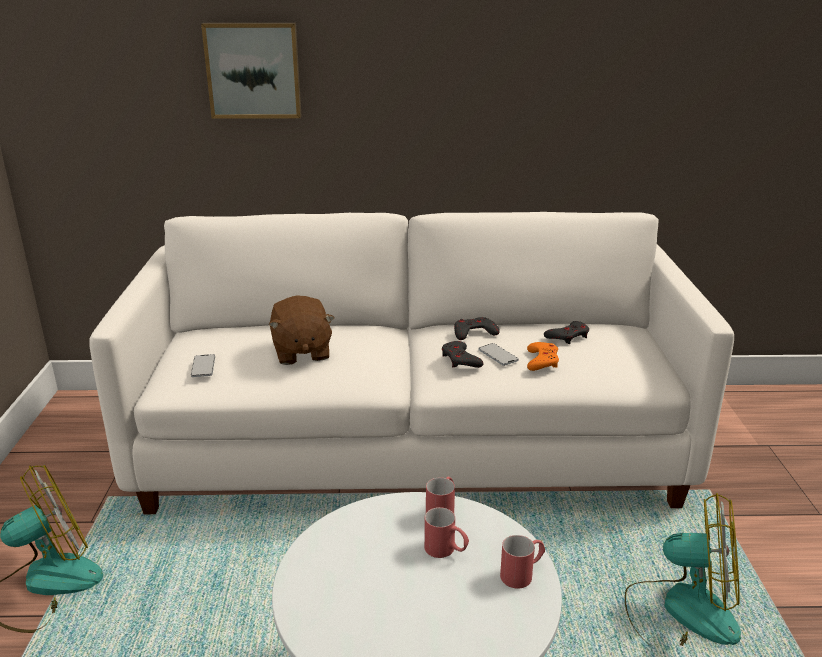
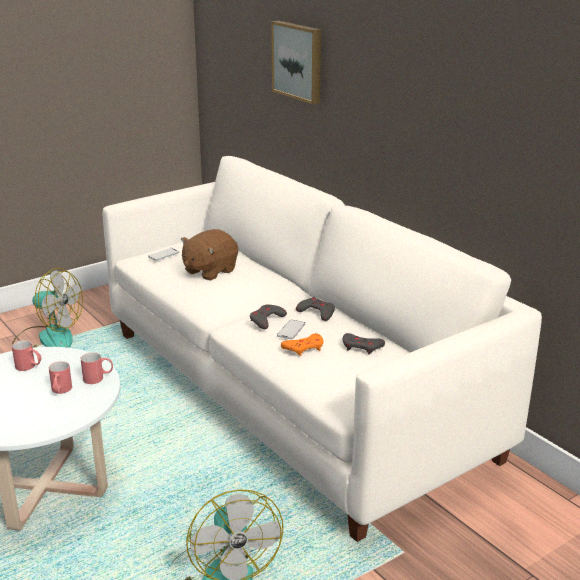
camera: 55 degrees right, 0 degrees up
(522, 573) = (58, 421): red mug -> red mug (29, 367)

